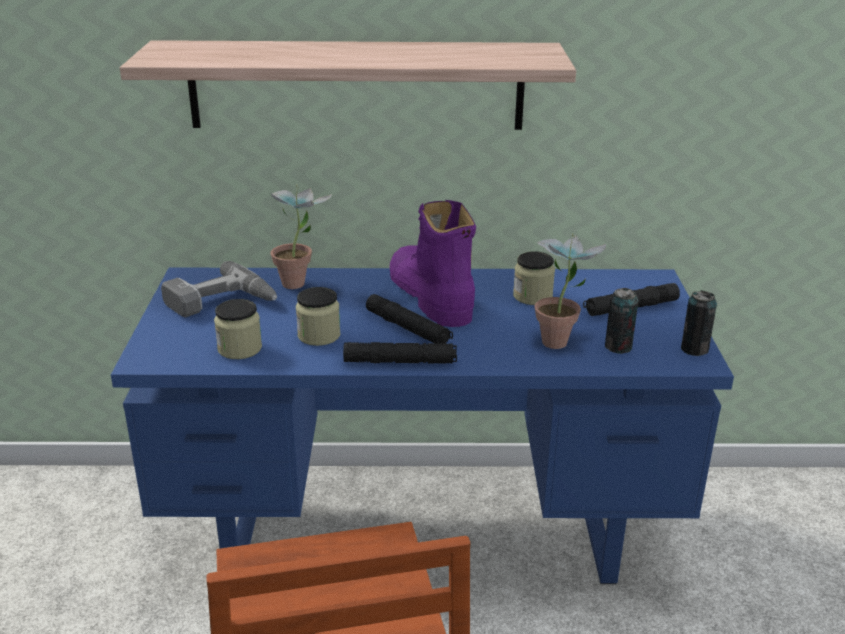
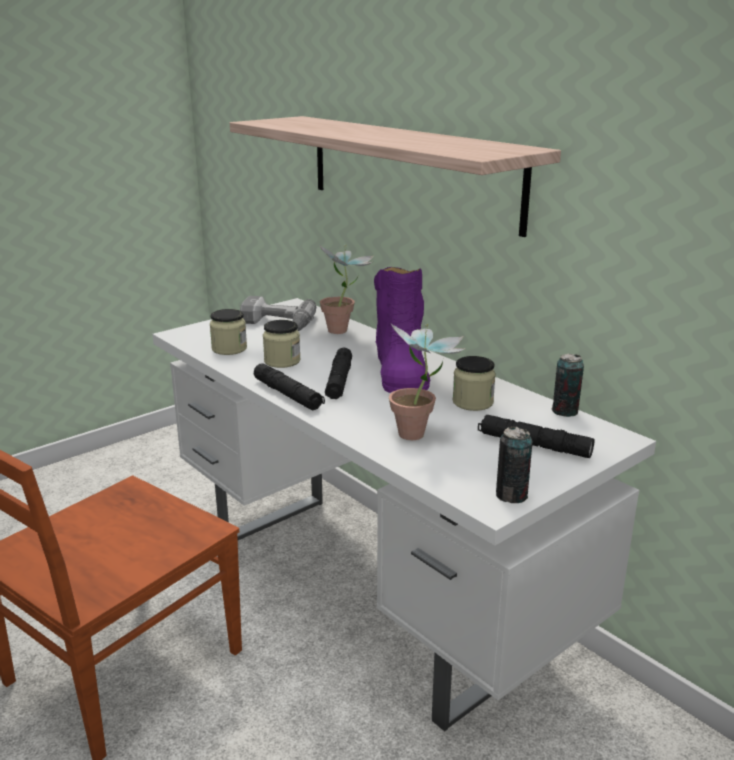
camera: 50 degrees right, 5 degrees down
(422, 531) = (369, 592): blue desk -> white desk
(430, 296) = (400, 371): purple boot -> purple boot turned 150 degrees clockwise
(618, 347) = (451, 461): can -> can (565, 411)

